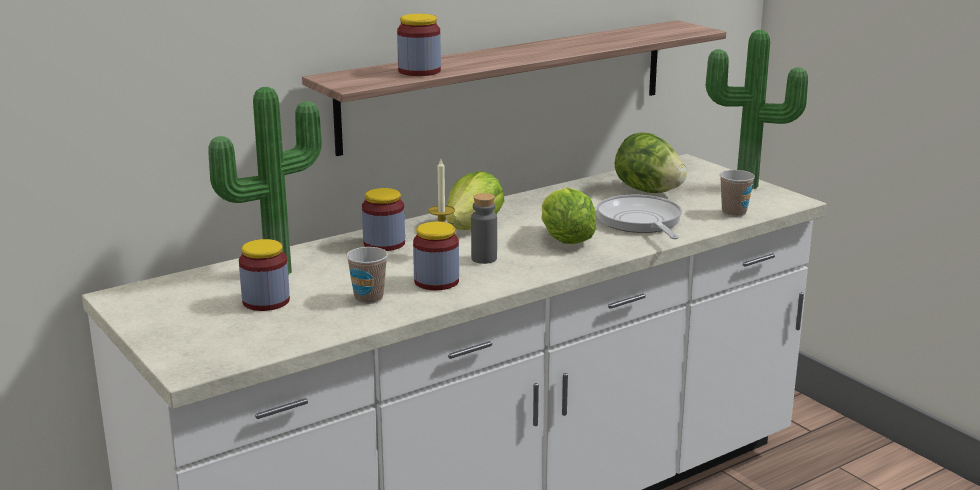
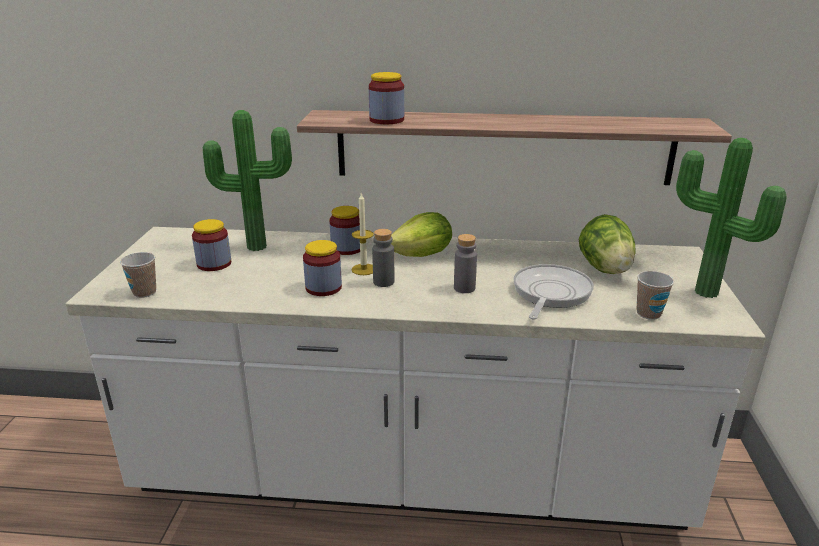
camera: 40 degrees right, 5 degrees up
(368, 298) = (265, 284): cup -> cup (144, 292)
(565, 240) = (464, 288): lettuce -> grey bottle

